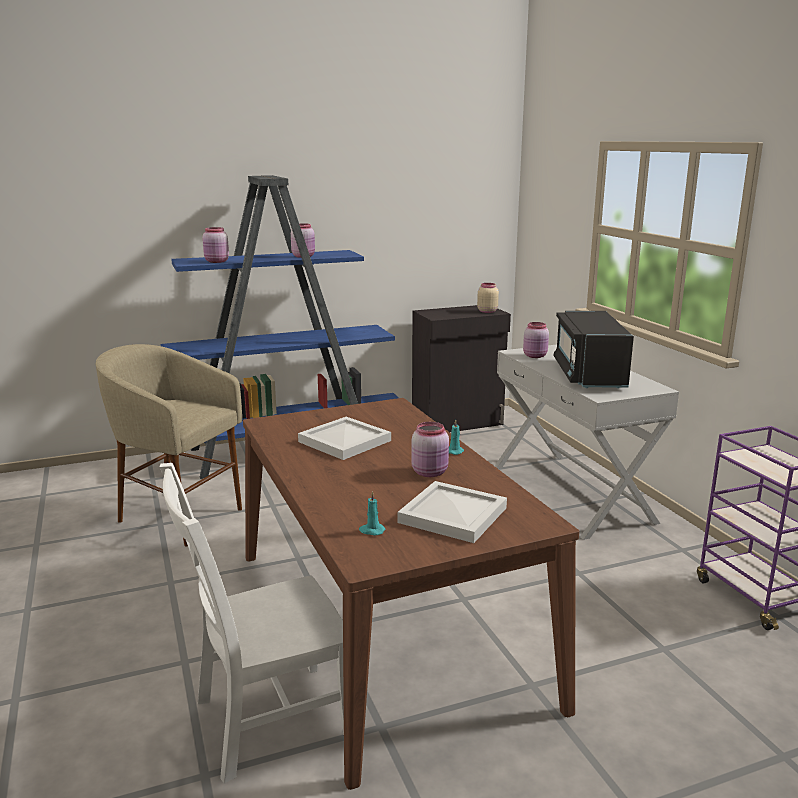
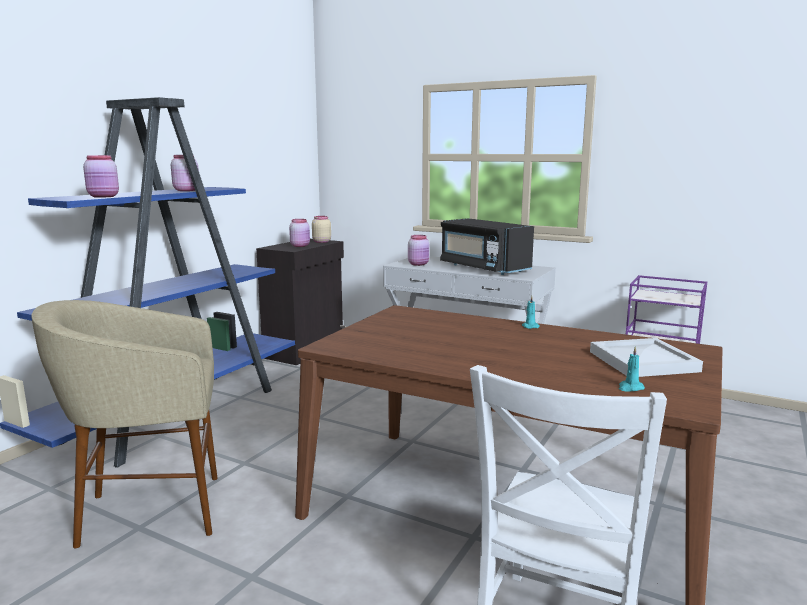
camera: 40 degrees left, 5 degrees down
(343, 441) = (435, 341): white tray -> none
(431, 472) = (554, 342): pink jar -> pink jar (300, 246)

